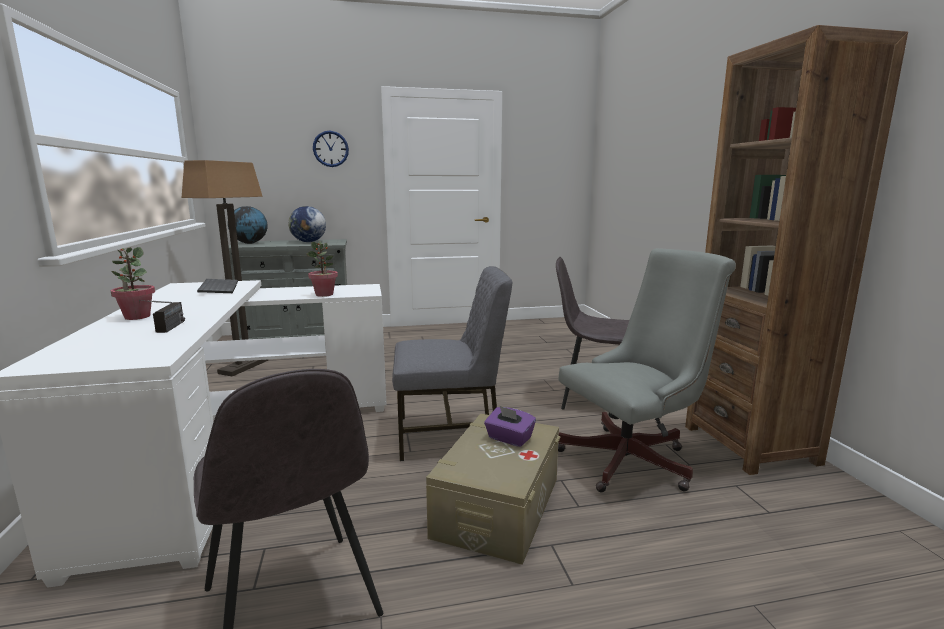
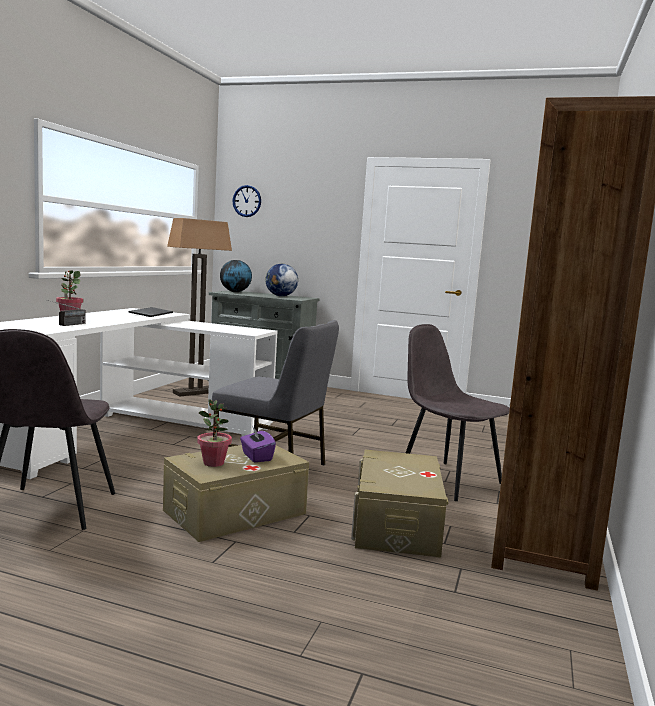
camera: 30 degrees right, 5 degrees down
(324, 294) = (217, 329): potted plant -> potted plant (213, 463)
(330, 149) = (316, 214): wall clock -> wall clock (247, 201)
(633, 459) = (397, 524): grey office chair -> beige storage box

